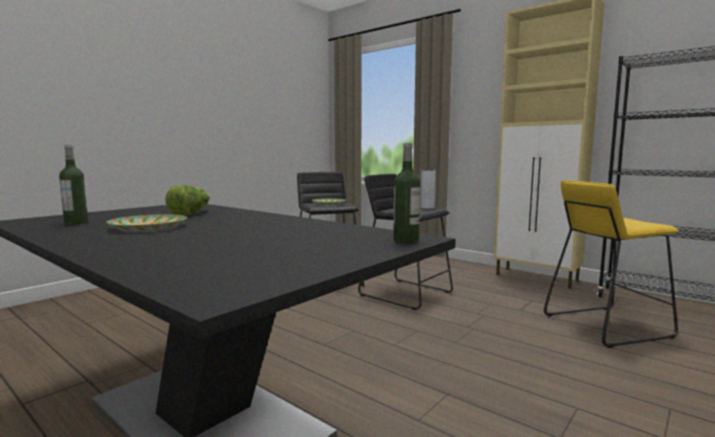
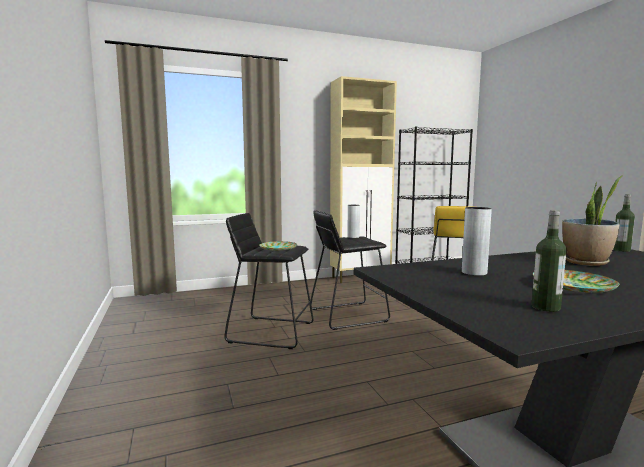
camera: 60 degrees left, 0 degrees up
(190, 213) = (474, 272): lettuce -> grey vase
(274, 230) = (586, 262): none -> potted plant

